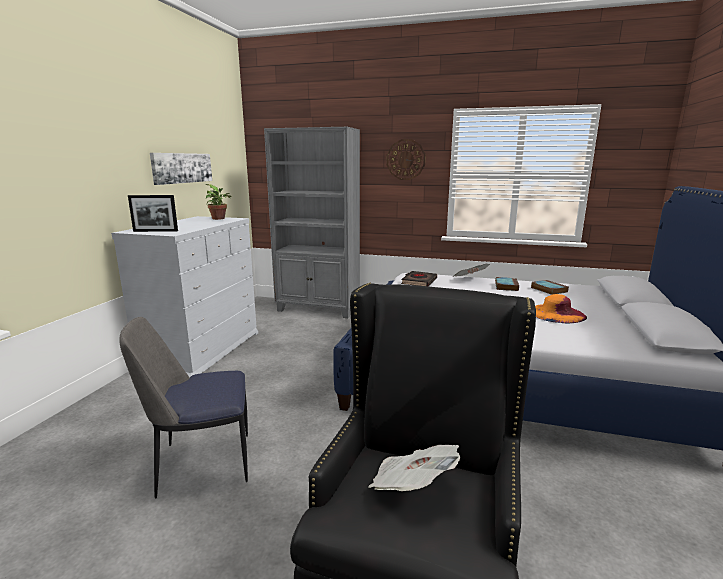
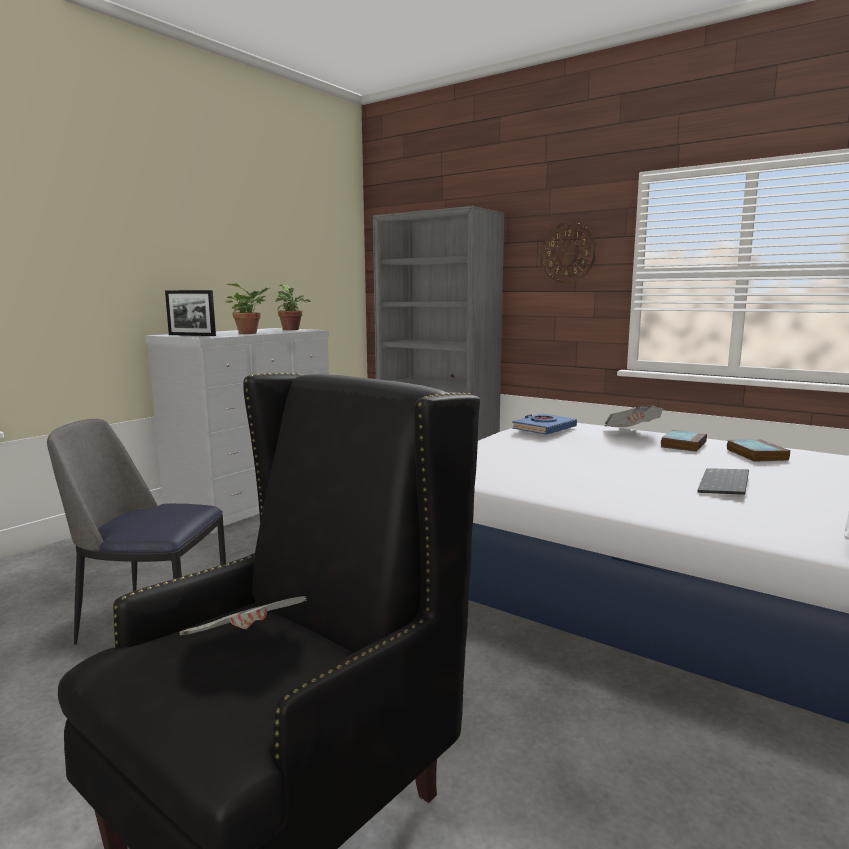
camera: 20 degrees right, 5 degrees down
(182, 168) = (259, 266): picture -> none
(198, 226) = (250, 333): none -> potted plant
(419, 282) = (544, 428): black book -> blue book
(556, 313) = (725, 484): orange hat -> keyboard

